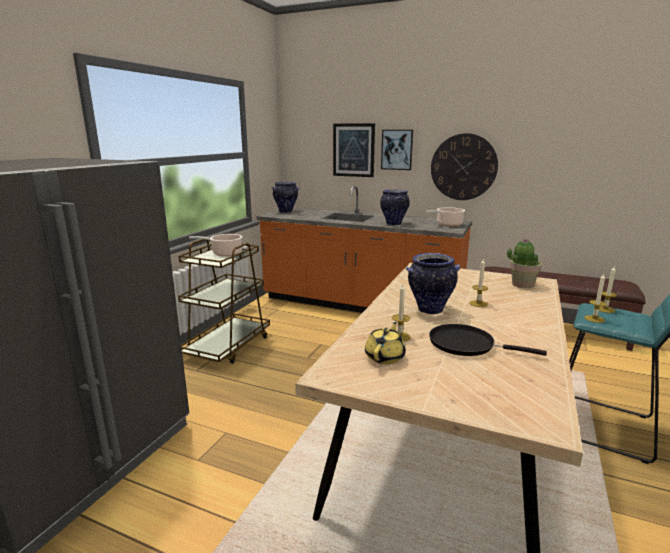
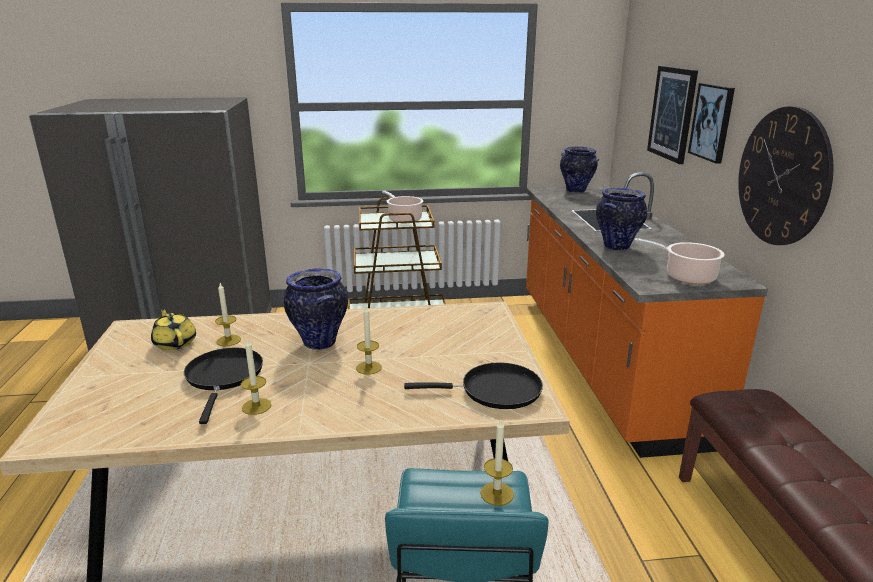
camera: 60 degrees right, 5 degrees up
(385, 357) = (175, 343): yellow teapot -> yellow teapot turned 120 degrees counterclockwise
(522, 284) = (495, 391): potted plant -> black frying pan
(594, 319) = (434, 482): candle -> candle (256, 406)

